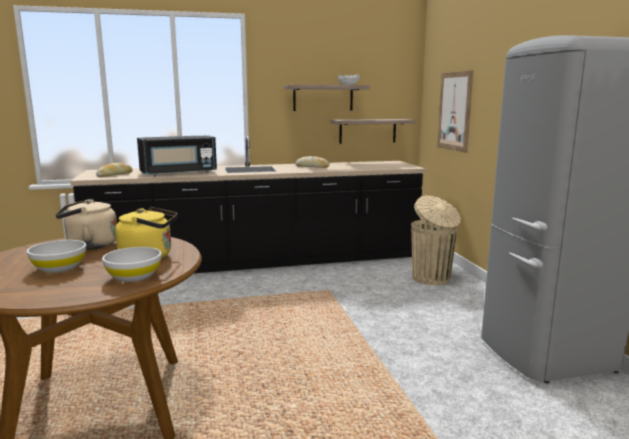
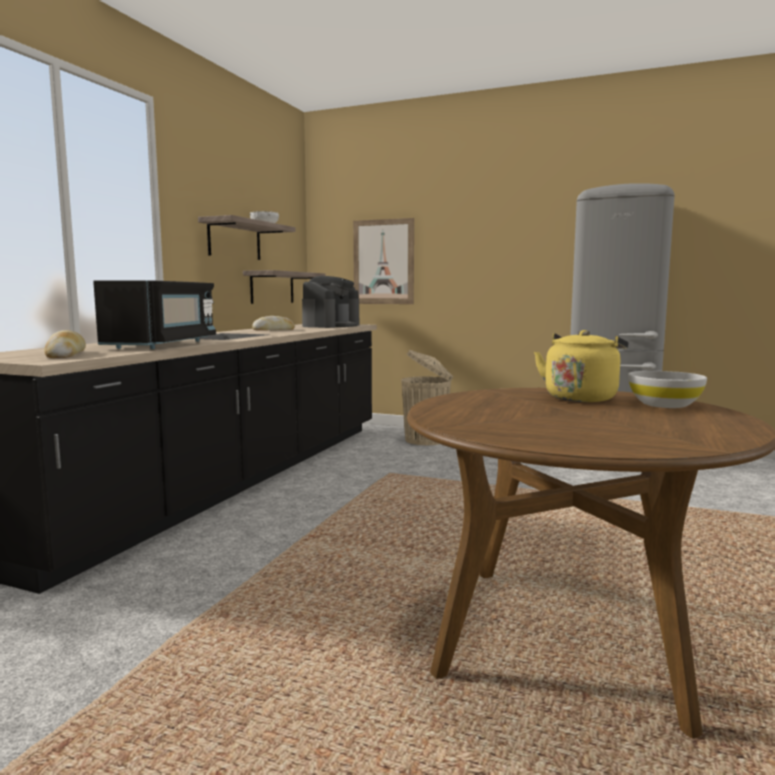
camera: 55 degrees left, 5 degrees down
(59, 268) = (597, 420): white bowl -> none
(89, 245) = (485, 408): beige kettle -> none
(381, 166) = (331, 326): none -> coffee machine

